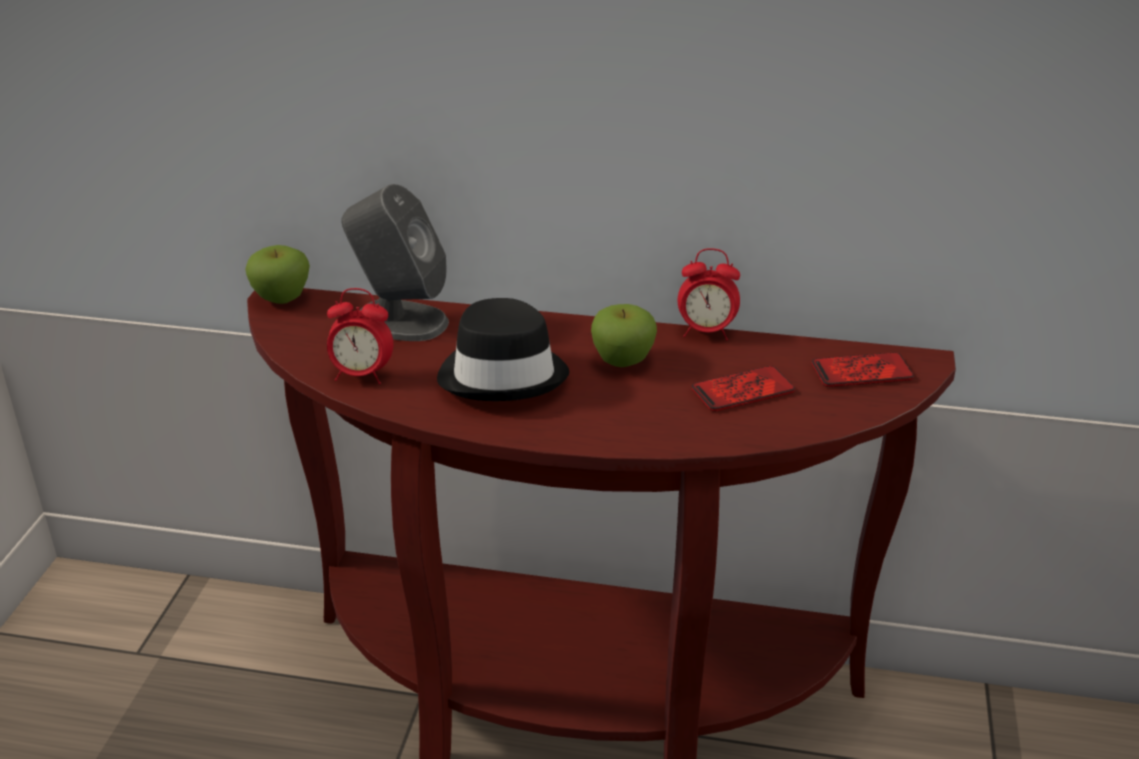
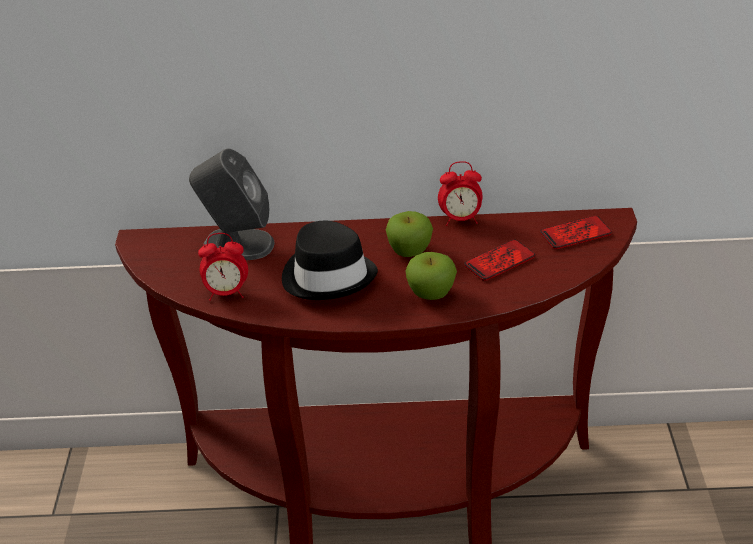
camera: 10 degrees left, 5 degrees up
(282, 299) = (142, 240): apple -> apple (431, 294)

